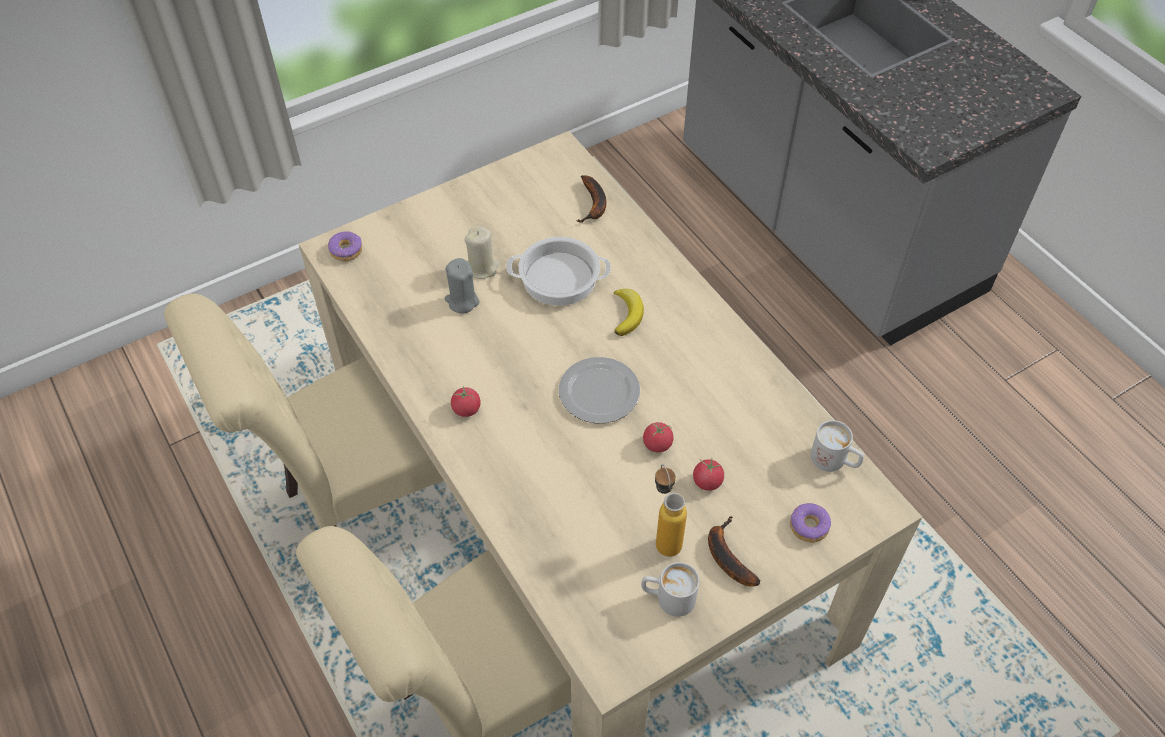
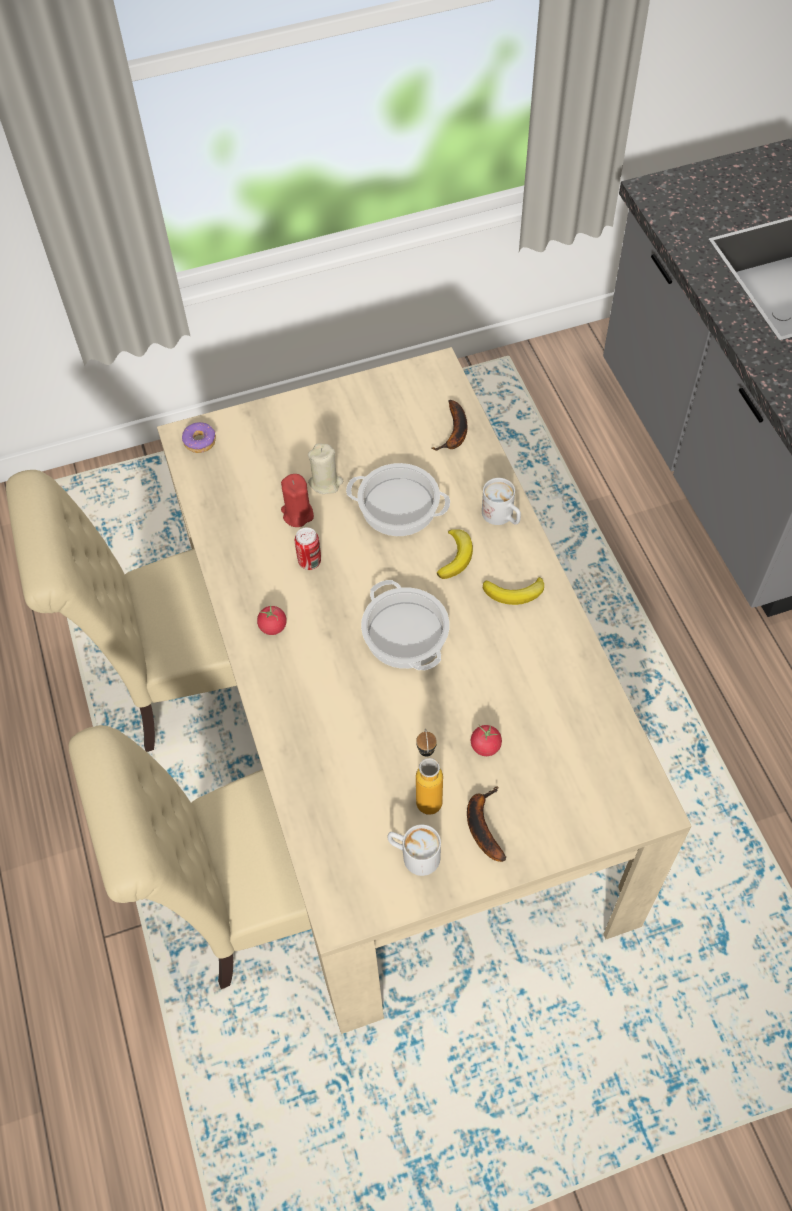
camera: 15 degrees right, 5 degrees up
(462, 301) = (297, 514): grey candle -> red candle
(486, 342) = (309, 561): none -> can
(600, 392) = (406, 634): plate -> cooking pot
(657, 444) = (447, 698): tomato -> none
(693, 337) = (514, 593): none -> banana
(809, 527) = (573, 812): donut -> none
(835, 461) = (619, 750): white mug -> white mug (502, 517)

